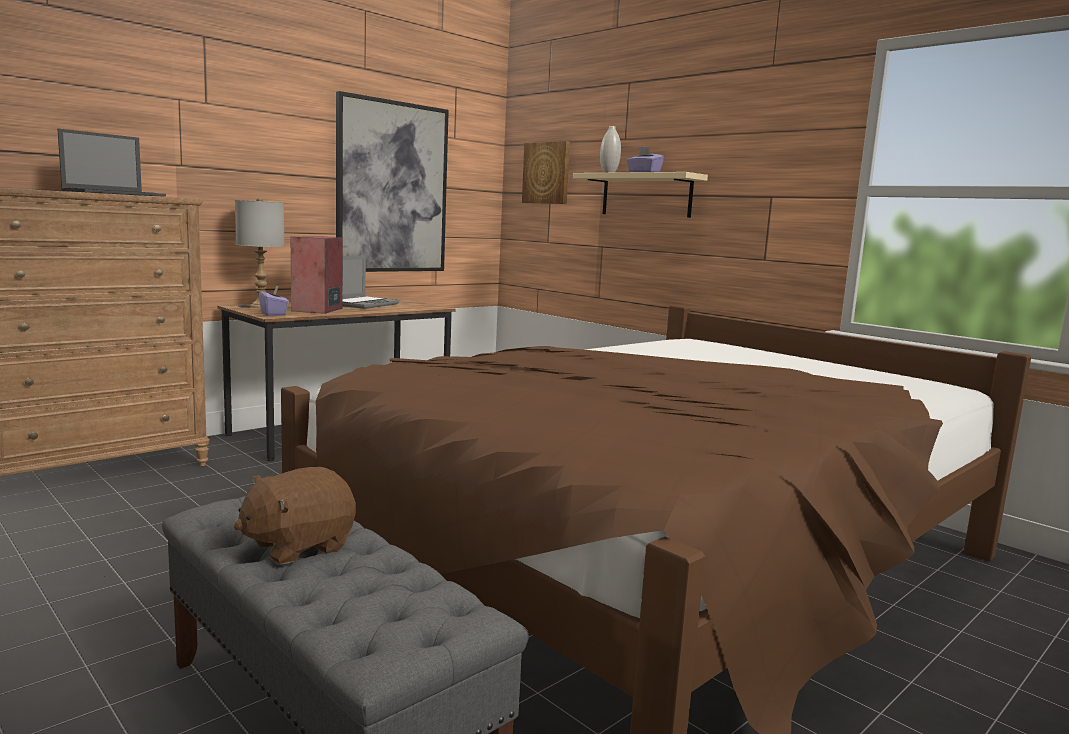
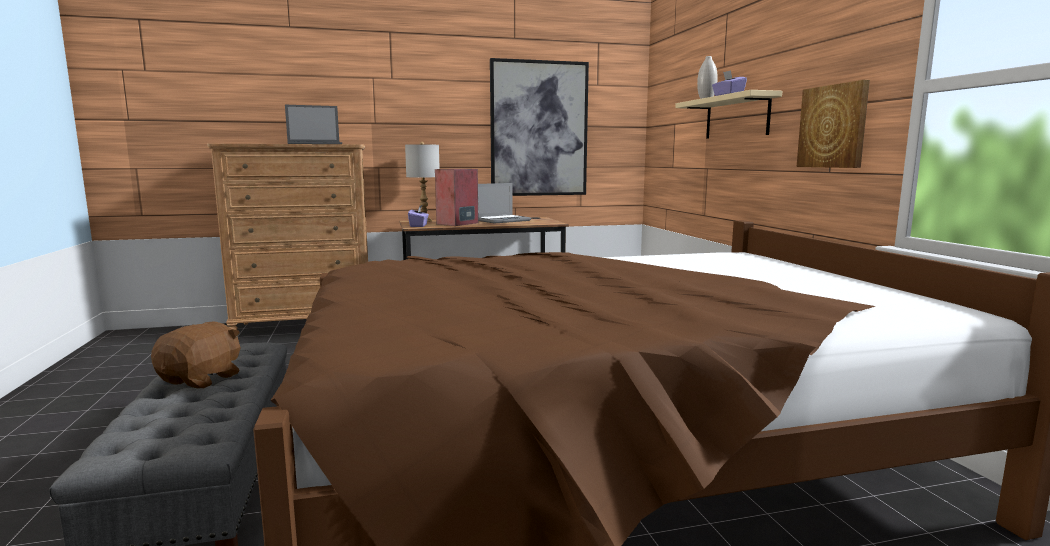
camera: 30 degrees right, 0 degrees up
(298, 546) = (202, 379): brown plush toy -> brown plush toy turned 120 degrees clockwise
(547, 173) = (671, 106): picture -> picture (833, 126)

